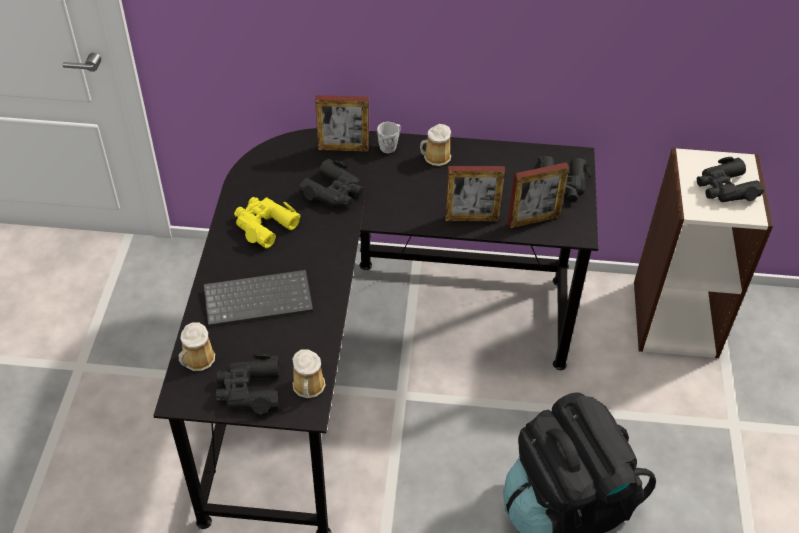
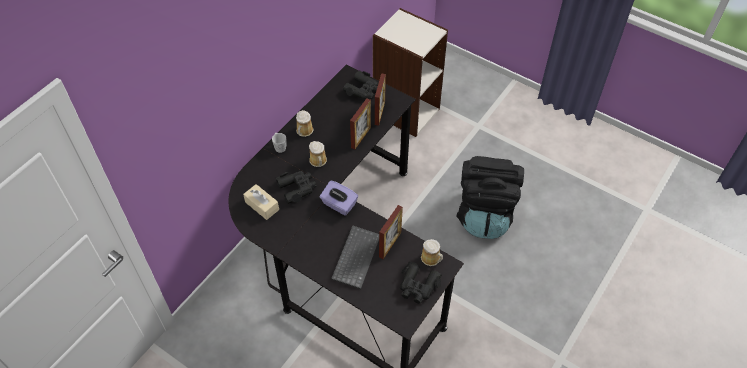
camera: 60 degrees left, 5 degrees up
(197, 360) = (382, 304): mug -> mug (318, 161)
(264, 225) = (300, 232): yellow binoculars -> none
(282, 171) = (262, 206): none -> beige tissue box
(336, 244) = (339, 205): none -> purple tissue box
(343, 148) = (265, 169): picture frame -> picture frame (390, 244)
(725, 188) = (413, 31): black binoculars -> none

